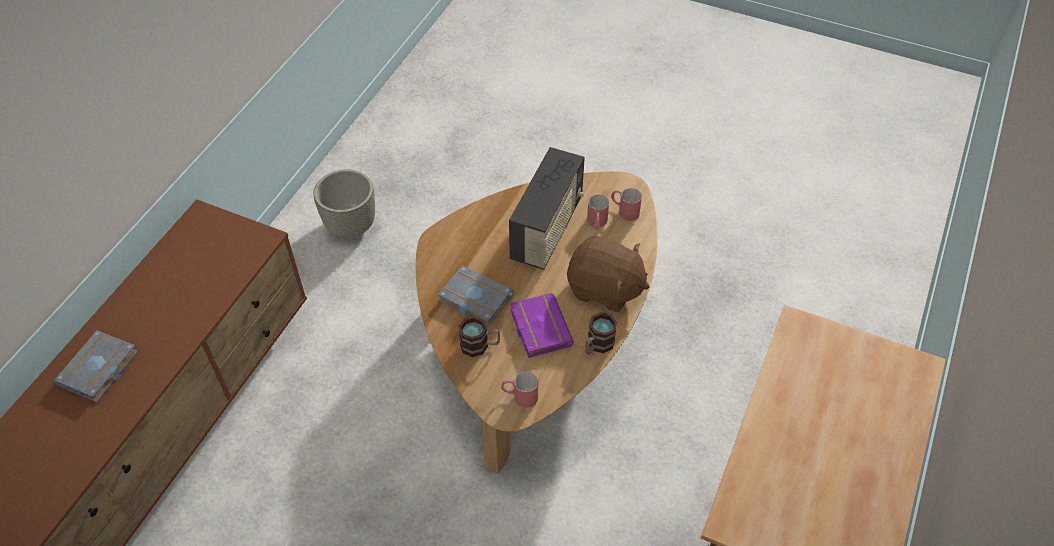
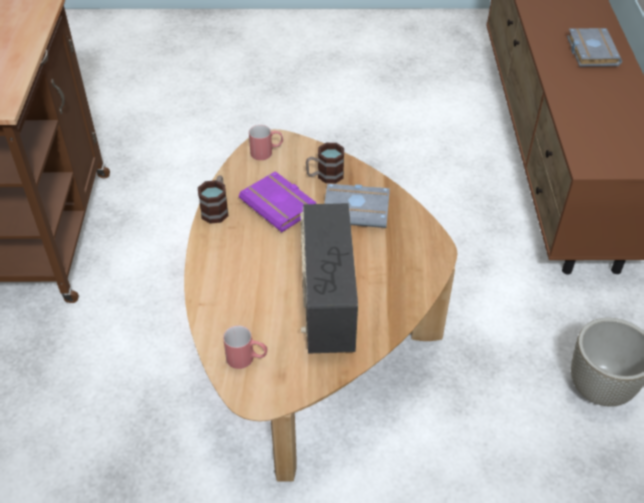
camera: 155 degrees right, 5 degrees down
(596, 224) = (273, 329): red mug -> none
(604, 289) = (231, 261): brown plush toy -> none

